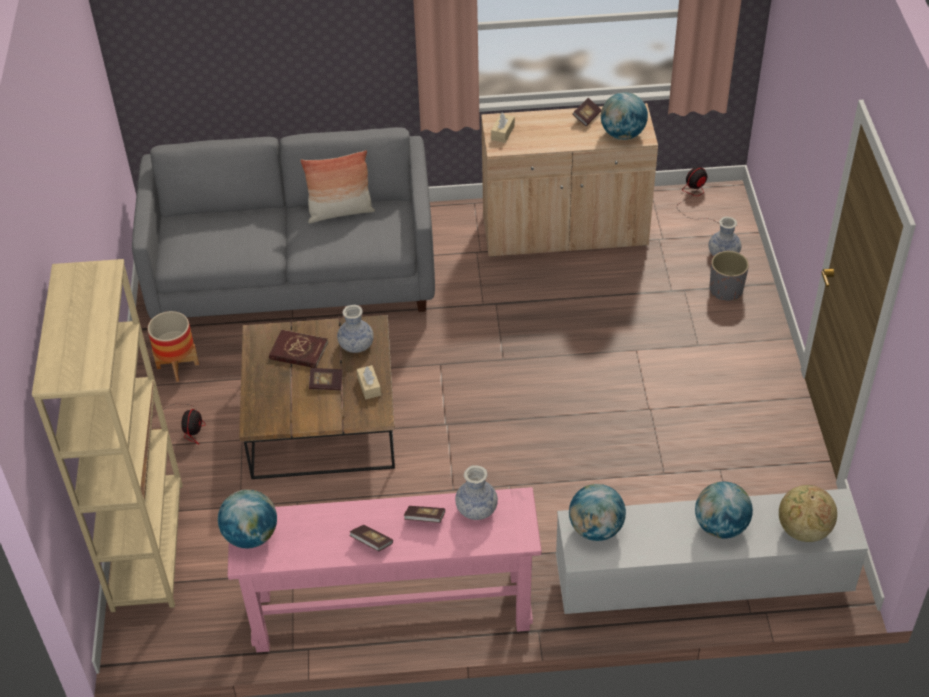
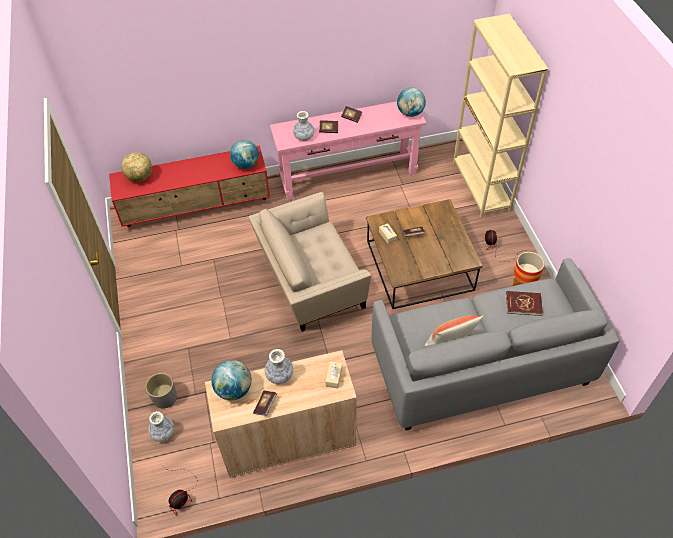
camera: 170 degrees right, 5 degrees up
(298, 351) = (439, 252): red book -> red book (523, 304)
(356, 345) = (404, 261): vase -> vase (279, 375)
(504, 411) = (310, 283): none -> beige armchair
(699, 583) = (197, 206): white tv stand -> red tv stand
(720, 526) = (182, 173): globe -> none

